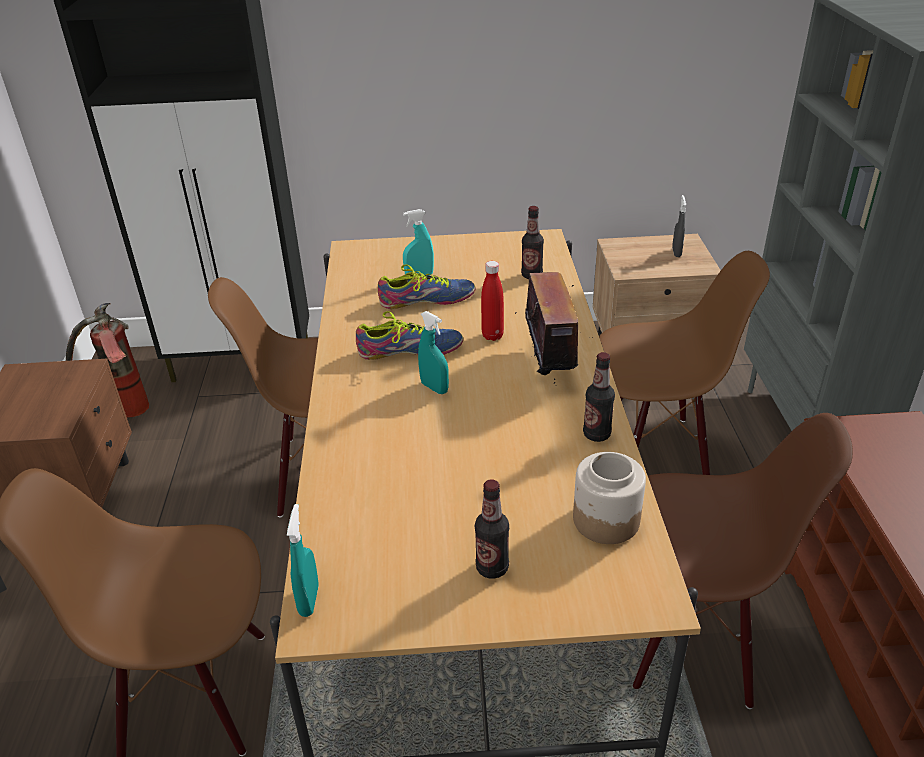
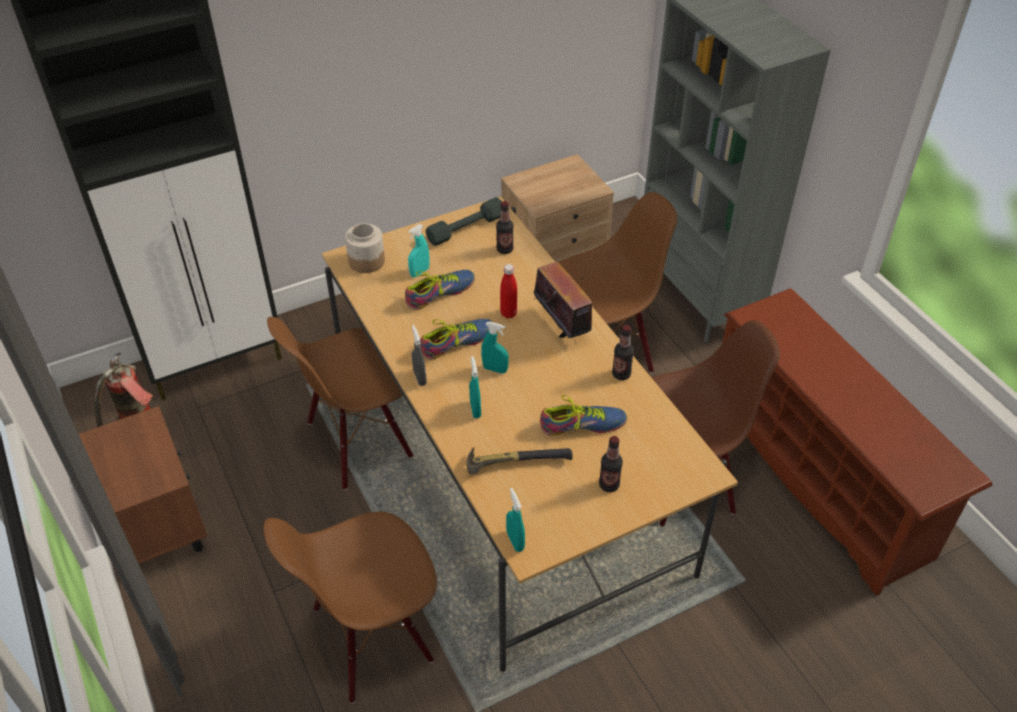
camera: 25 degrees left, 10 degrees up
(378, 424) = (475, 409): none -> turquoise spray bottle
(381, 498) = (514, 462): none -> hammer
(501, 249) = (466, 228): none -> grey dumbbell
(504, 479) = (582, 425): none -> shoe
(605, 519) = (656, 432): jar -> jar (366, 261)
(676, 252) = (570, 178): grey spray bottle -> grey spray bottle (420, 378)

